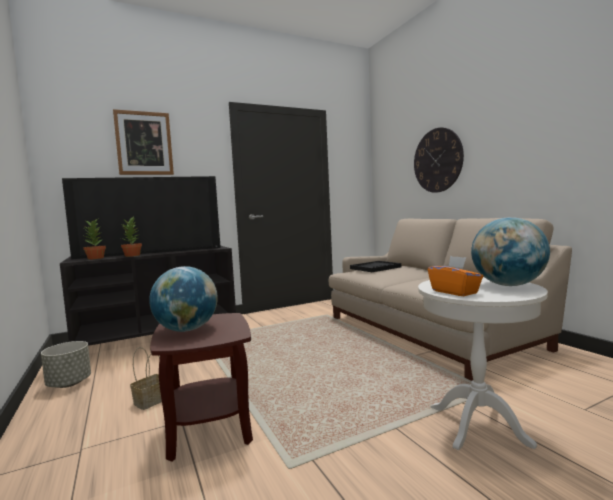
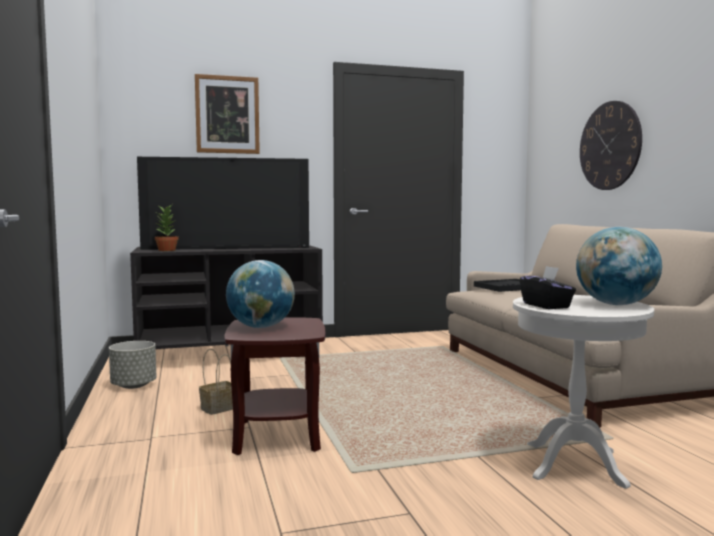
camera: 10 degrees right, 0 degrees up
(133, 255) = (207, 250): potted plant -> none
(455, 292) = (546, 306): orange tissue box -> black tissue box

